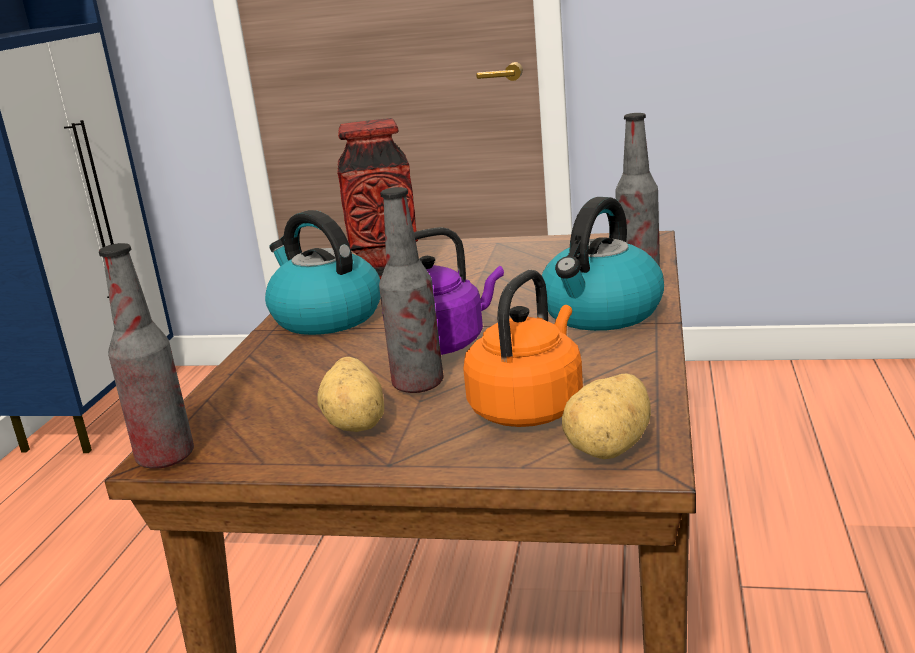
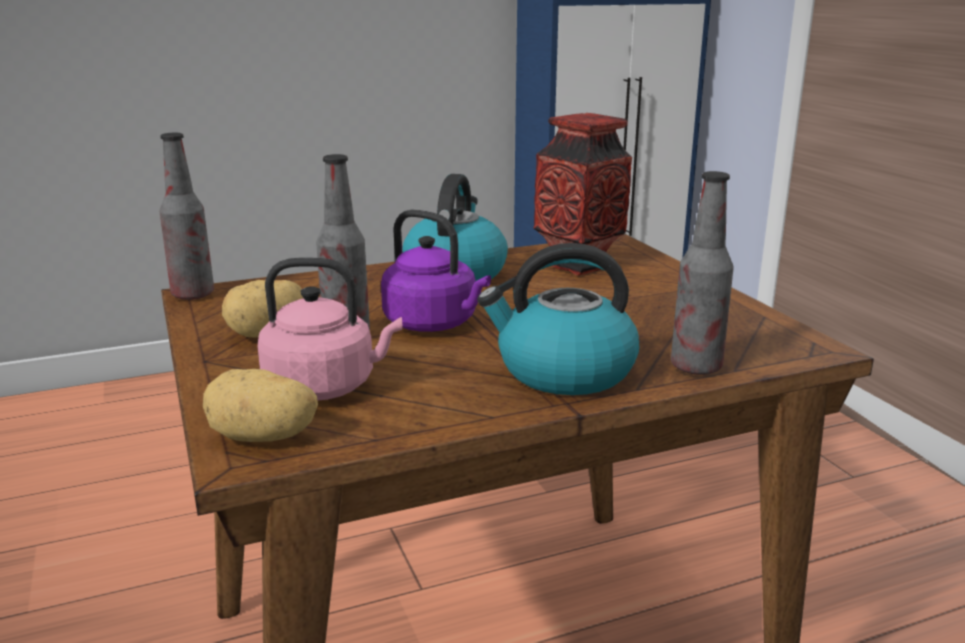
camera: 55 degrees right, 0 degrees up
(529, 407) = (326, 387): orange kettle -> pink kettle

